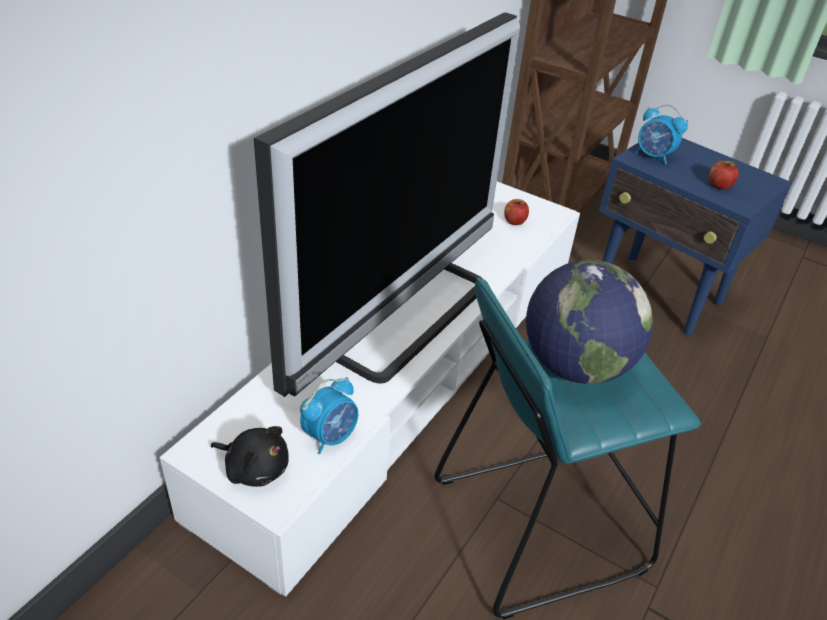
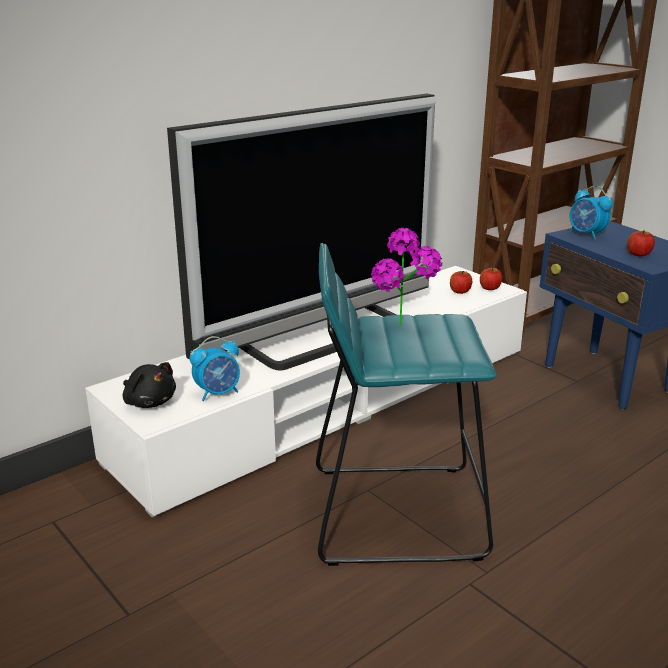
camera: 20 degrees right, 15 degrees down
(542, 212) = (489, 288): none -> apple
(575, 366) = (404, 330): globe -> potted plant

